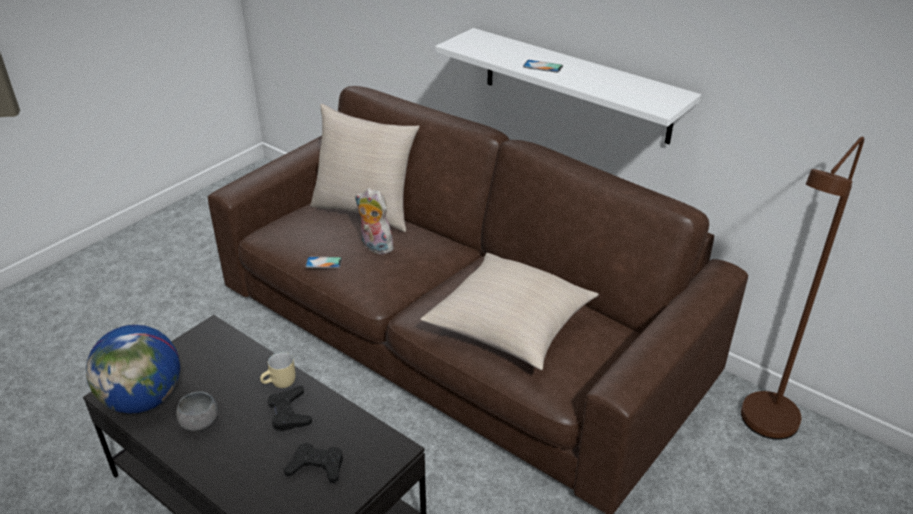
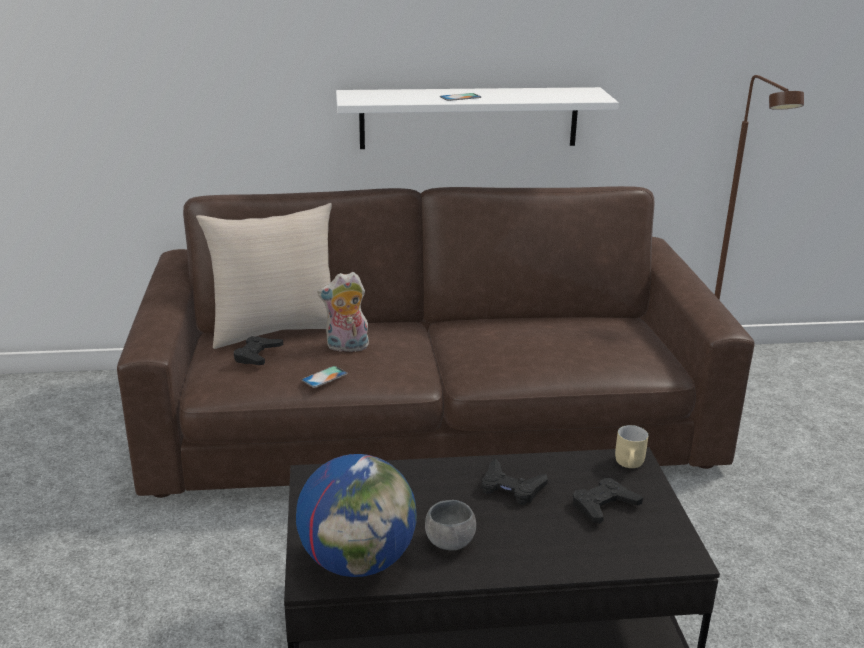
camera: 45 degrees left, 10 degrees down
(280, 383) = (462, 474): beige mug -> beige mug (631, 464)
(316, 224) = (257, 355): none -> black game controller
(510, 325) = (557, 346): beige pillow -> none

